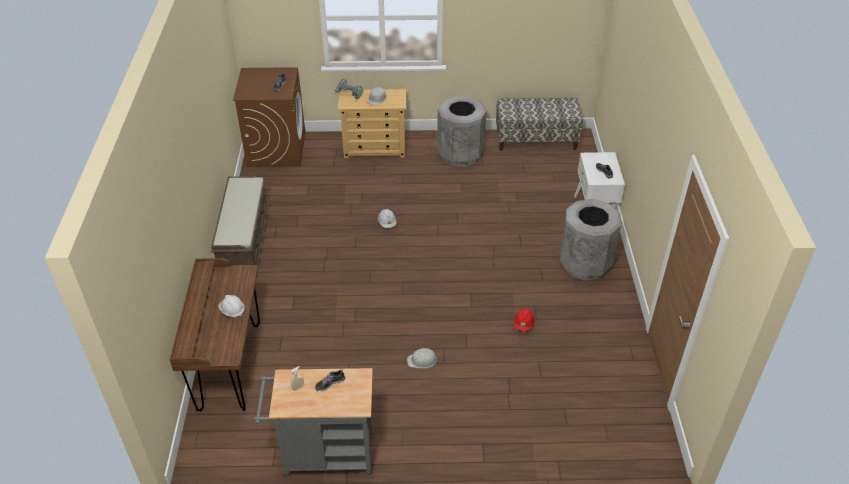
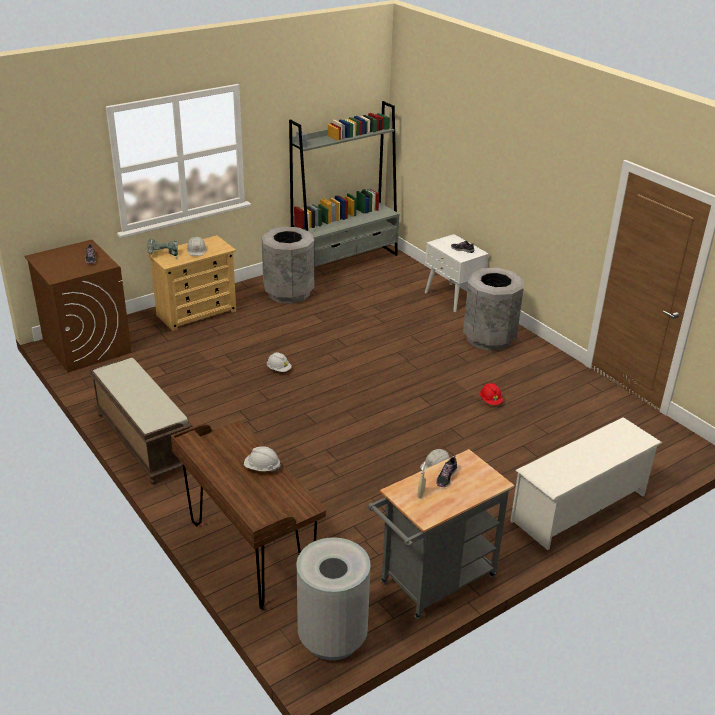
camera: 35 degrees left, 10 degrees down
(221, 456) = (332, 638): none -> grey trash can
(495, 455) = (579, 508): none -> white shoe rack
(536, 140) = (345, 261): bench -> grey bookcase

